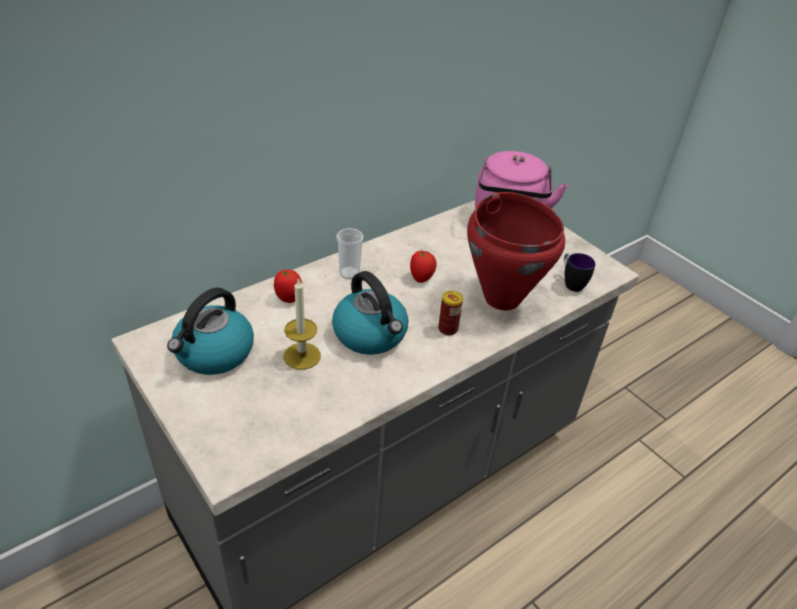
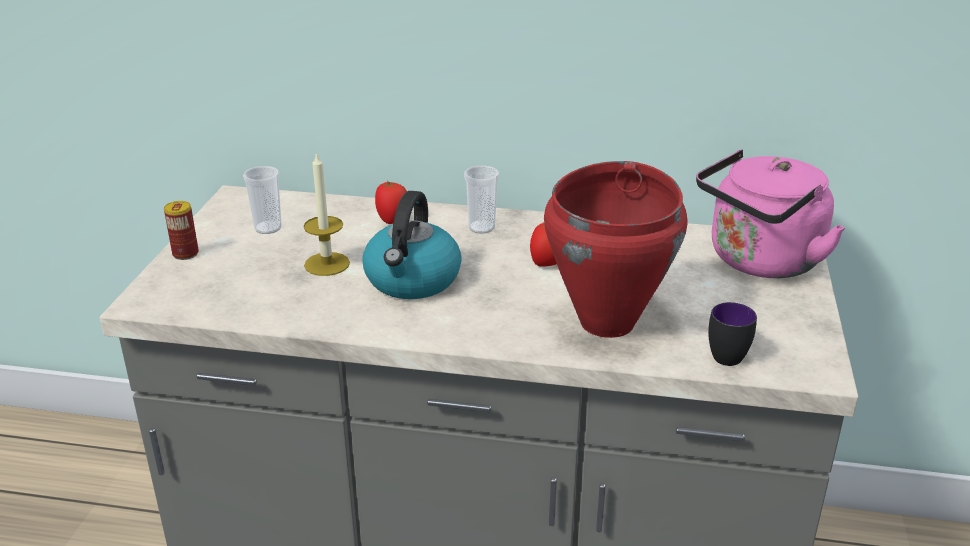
camera: 50 degrees right, 10 degrees down
(214, 353) = (268, 228): kettle -> cup
(448, 329) = (495, 315): can -> can (185, 254)

